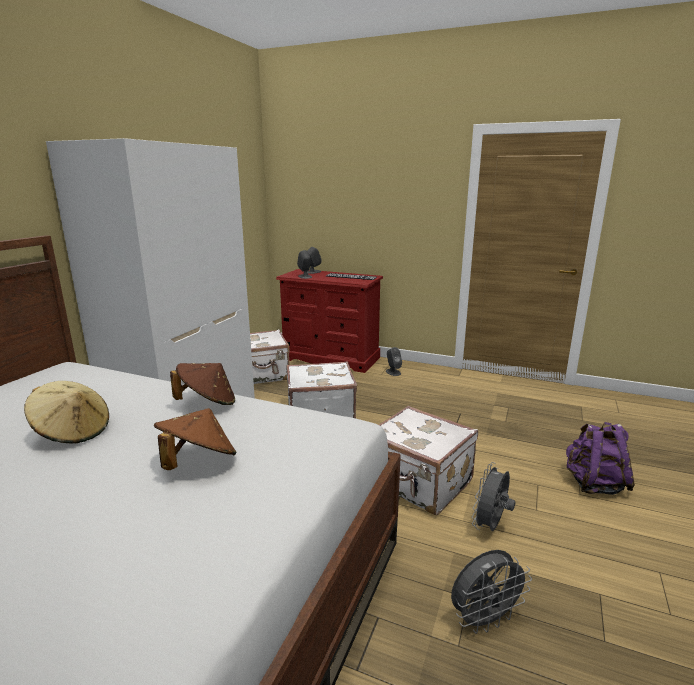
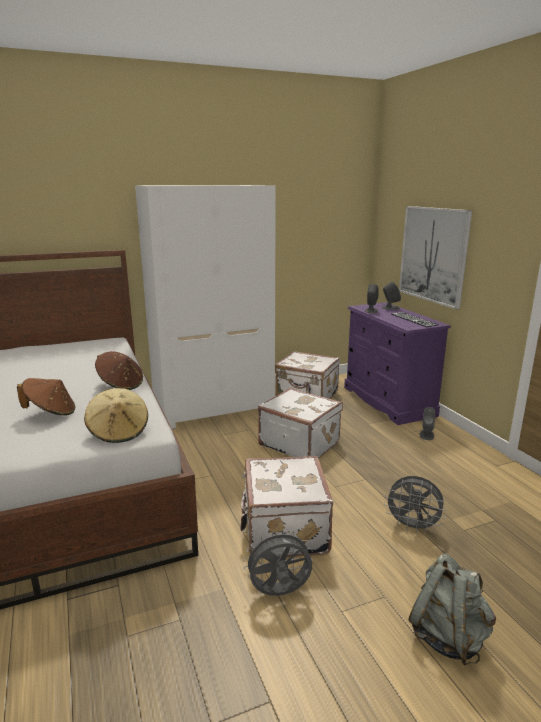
camera: 45 degrees right, 0 degrees up
(73, 432) = (47, 375): beige hat -> beige hat (119, 432)
(331, 358) = (388, 401): red dresser -> purple dresser
(352, 217) = (433, 255): none -> picture
(484, 619) = (165, 638): grey fan -> grey fan (412, 527)
(594, 484) = (448, 636): purple backpack -> grey backpack

